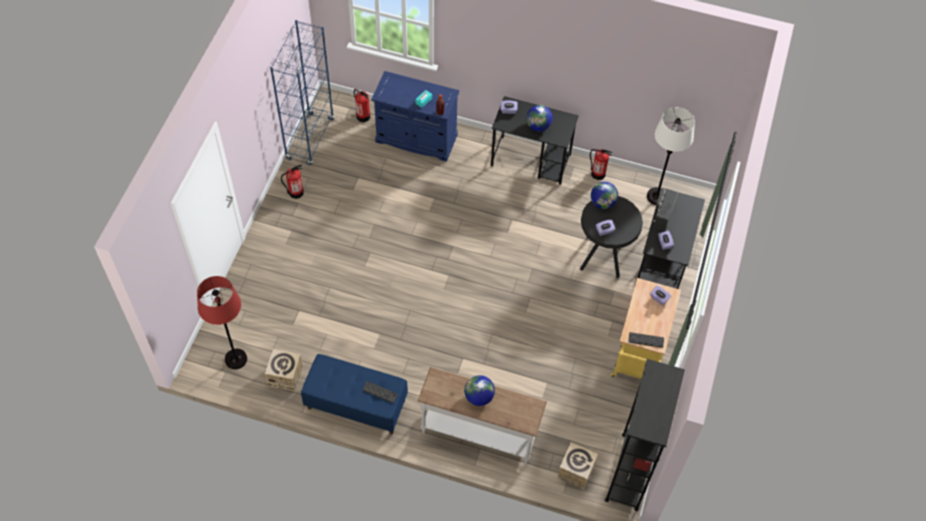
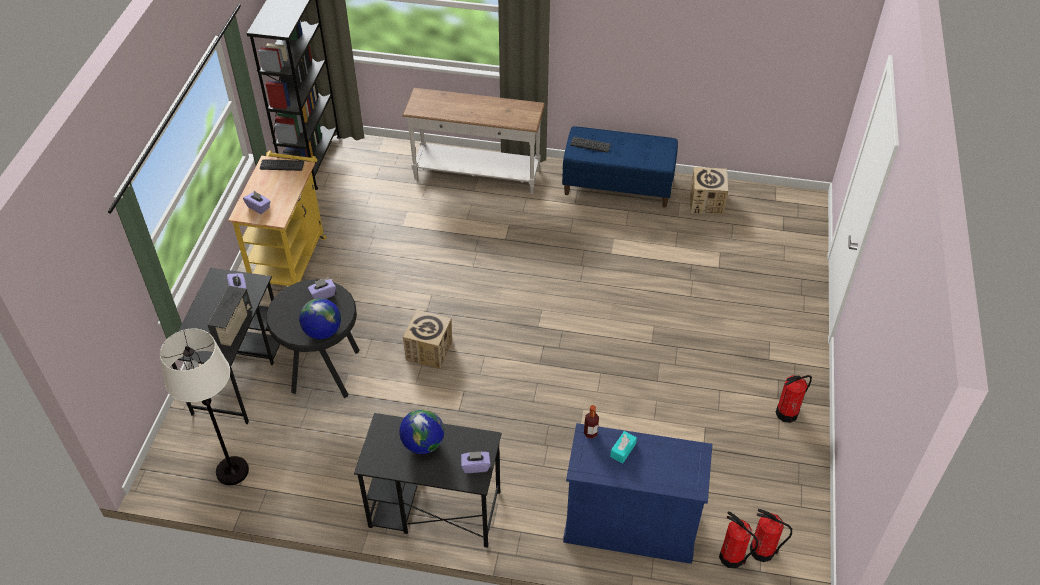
camera: 175 degrees right, 10 degrees down
(235, 359) = (770, 212): red floor lamp -> none
(310, 139) = (803, 503): blue bookcase -> none
(478, 397) = (478, 110): globe -> none
(575, 471) = (370, 155): cardboard box -> cardboard box (429, 350)
(598, 173) = (324, 499): fire extinguisher -> fire extinguisher (762, 551)

